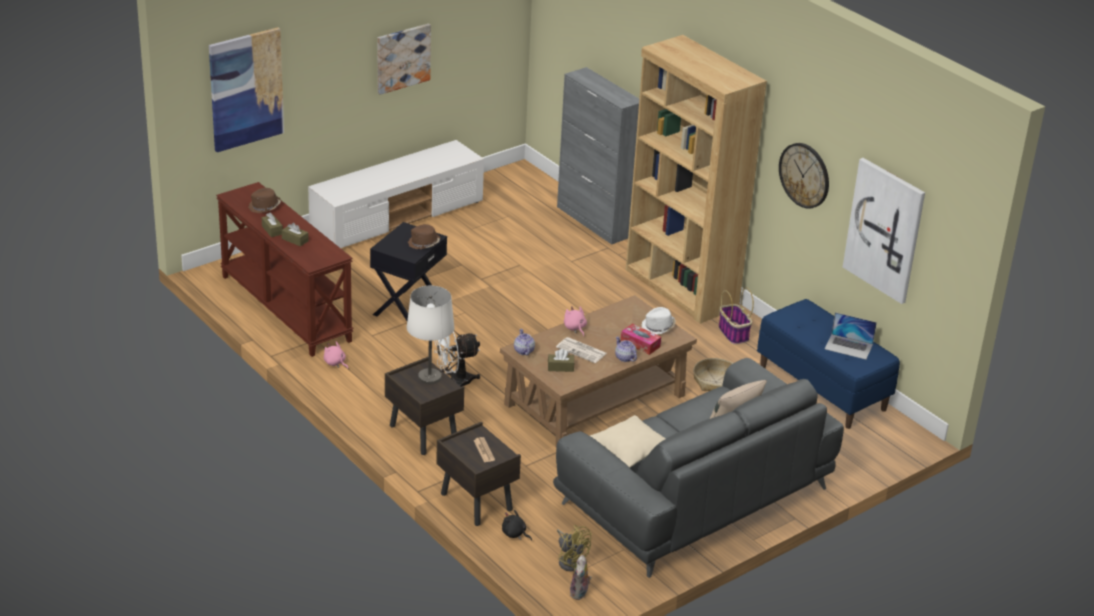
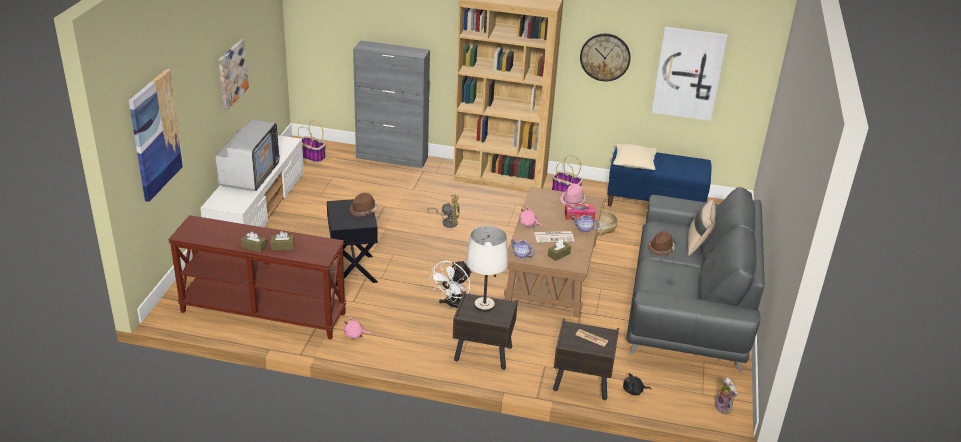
camera: 40 degrees left, 0 degrees up
(264, 207) = (222, 232): brown hat -> brown hat (661, 248)
(387, 175) = (250, 176): none -> television
(515, 188) = (312, 156): none -> basket
(570, 560) = (688, 389): yellow fan -> yellow fan (447, 222)
(630, 450) = (669, 289): beige pillow -> beige pillow (634, 163)
(658, 327) = (573, 200): white hat -> pink hat
(849, 346) = (678, 165): laptop -> none

